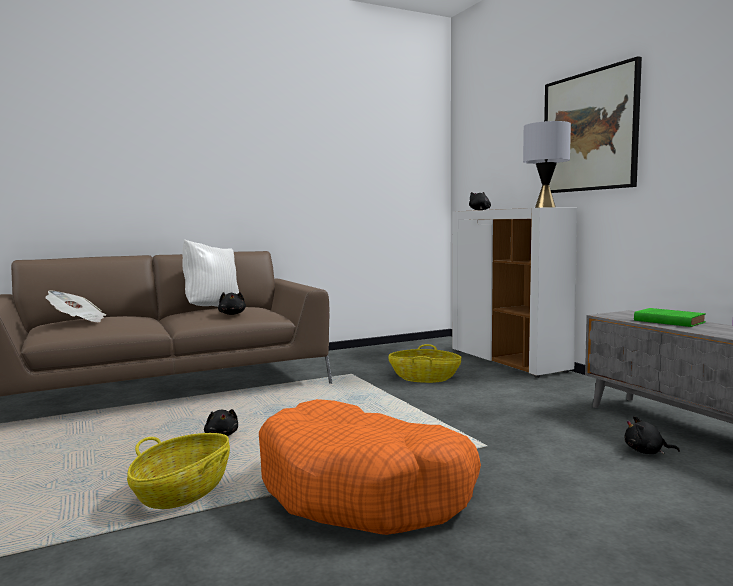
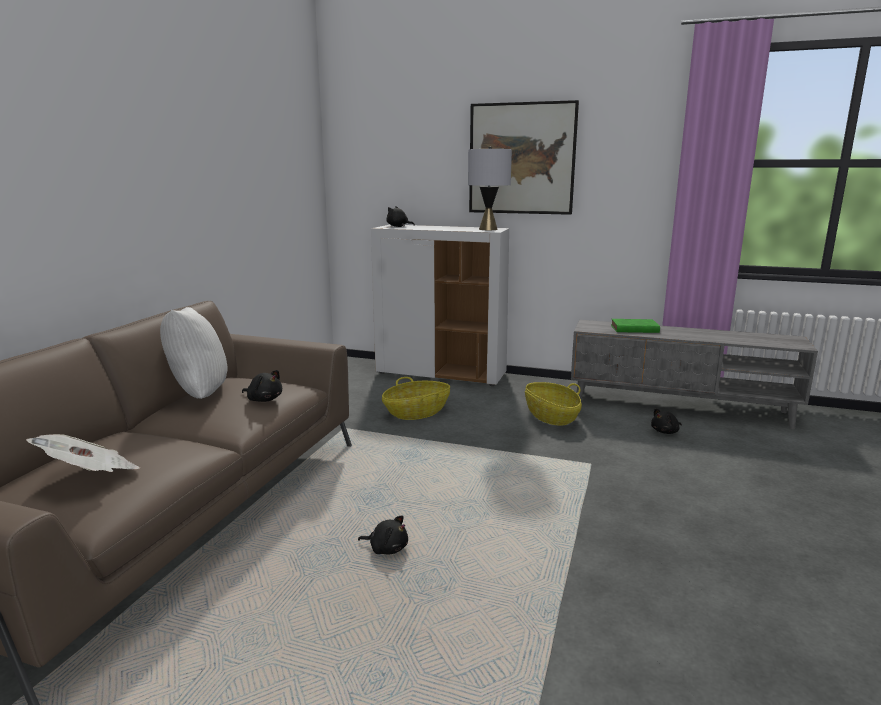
camera: 45 degrees left, 10 degrees up
(183, 492) = (499, 621): basket -> basket (551, 416)
(365, 490) = (606, 539): orange dog bed -> none

